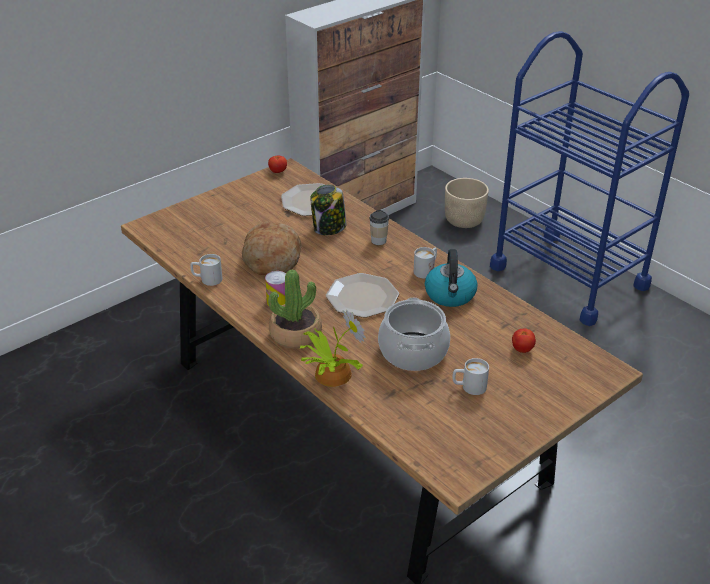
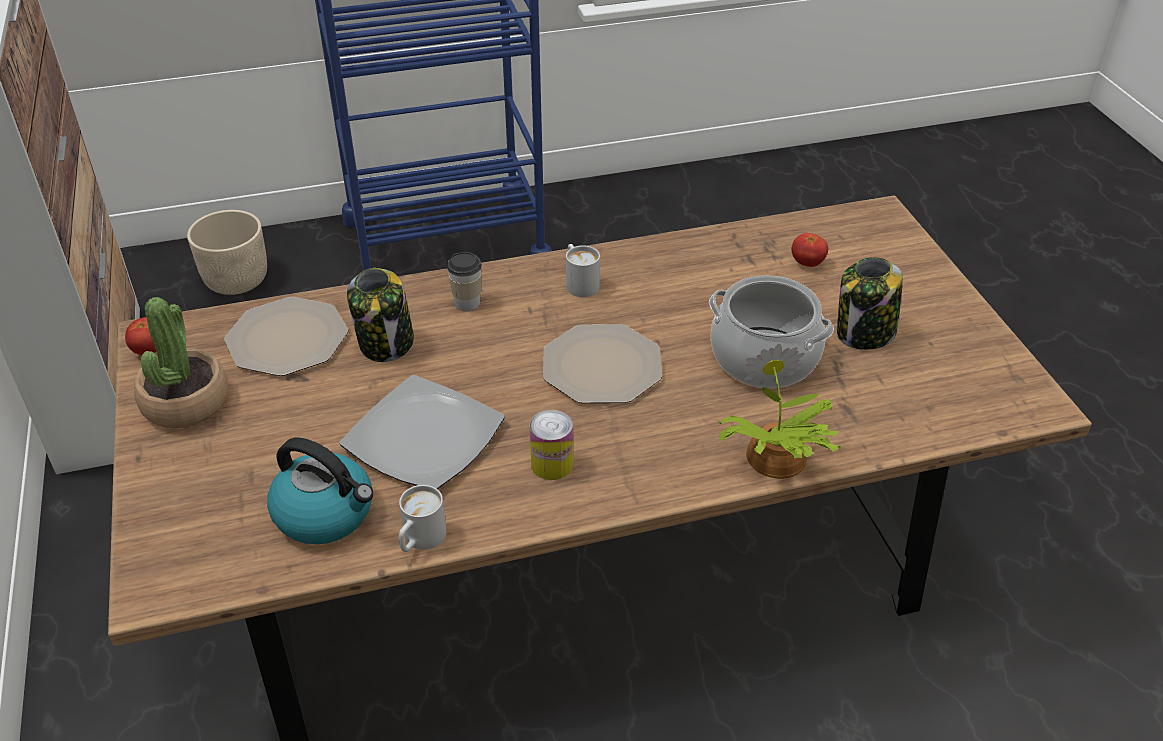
camera: 65 degrees left, 5 degrees up
(271, 259) = (422, 437): bread -> plate
(295, 334) = (653, 468): potted plant -> potted plant (185, 402)
(450, 295) = (654, 281): kettle -> kettle (326, 513)
(469, 387) = (864, 334): white mug -> jar

